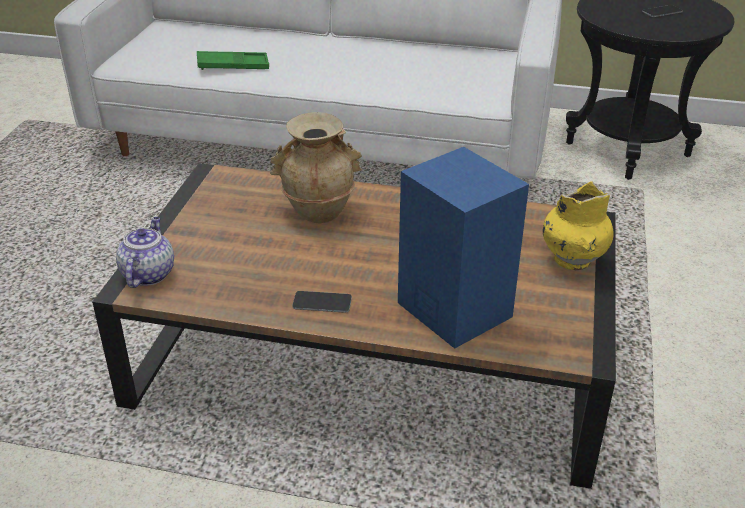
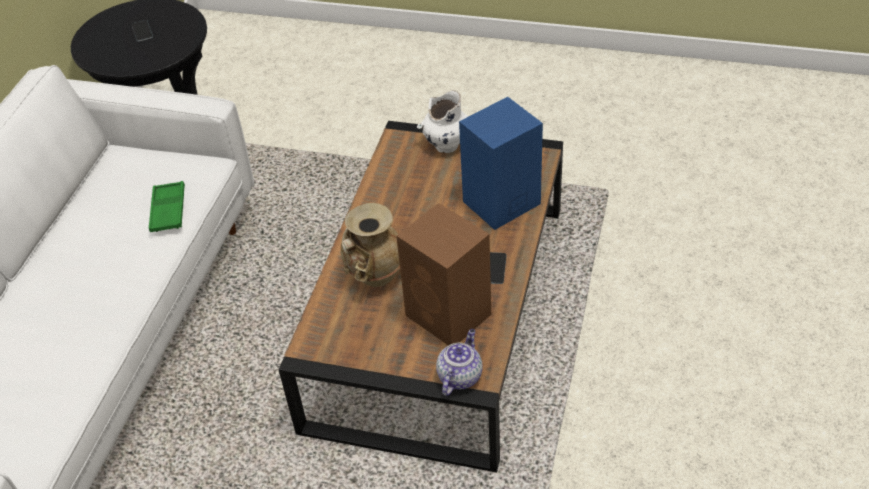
camera: 85 degrees left, 10 degrees up
(148, 274) = (459, 376): teapot -> teapot turned 105 degrees clockwise
(233, 66) = (73, 359): green tray -> green tray (168, 210)
(244, 266) = (449, 316): none -> brown speaker
(572, 259) = (446, 145): yellow vase -> white vase

